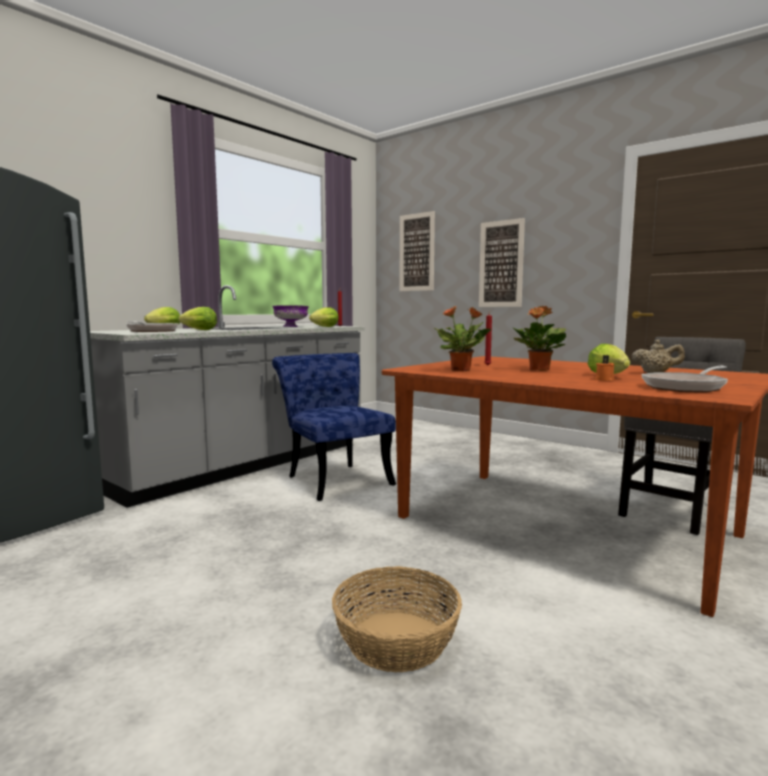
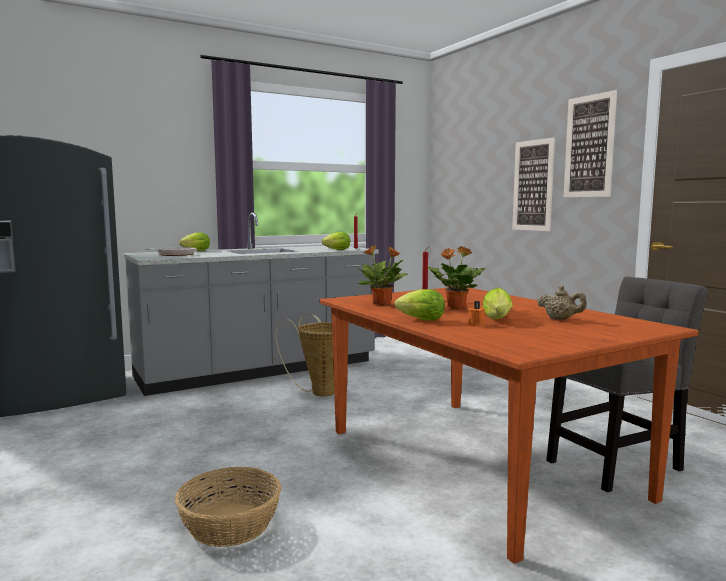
camera: 20 degrees right, 0 degrees up
(198, 330) = (213, 253): lettuce -> lettuce (418, 320)
(290, 326) = (309, 249): purple bowl -> none
(334, 479) = (319, 392): blue chair -> basket
(416, 252) = (461, 171): picture -> picture (589, 146)
(686, 387) = (525, 339): frying pan -> none

